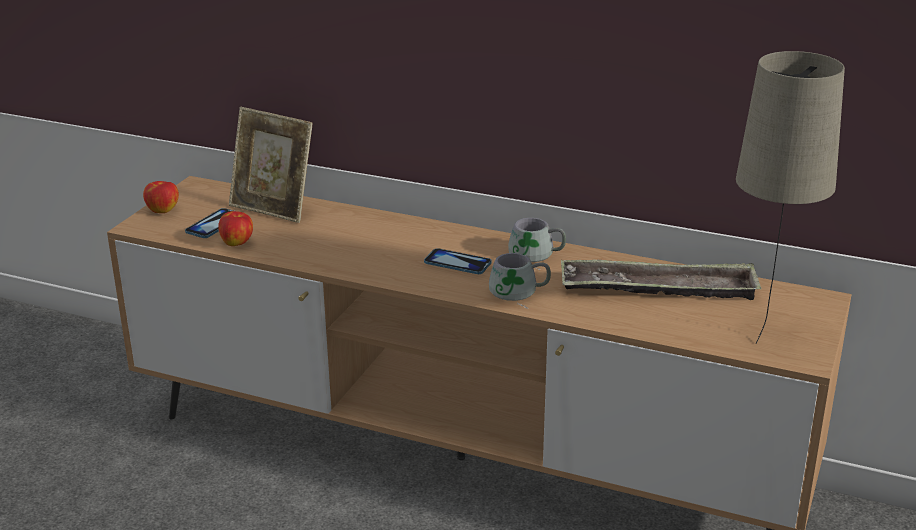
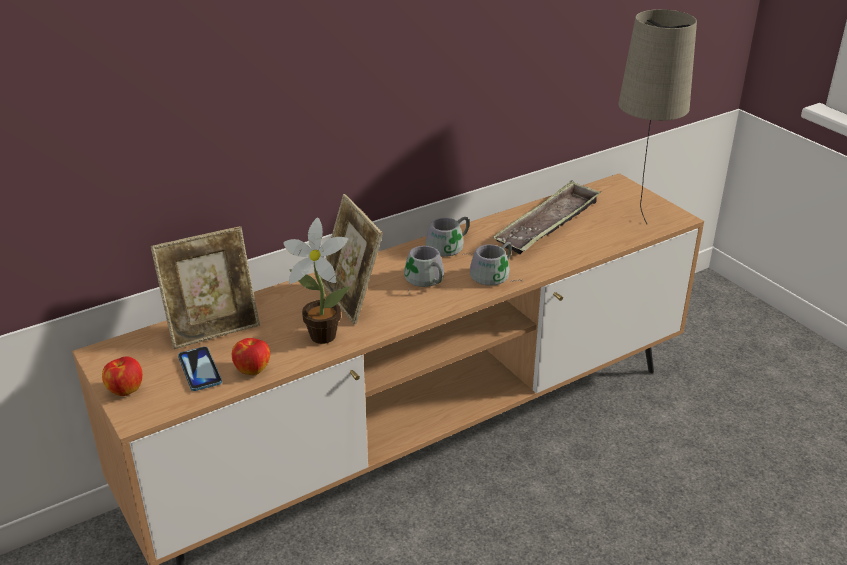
camera: 55 degrees left, 5 degrees up
(316, 250) = (319, 334): none -> potted plant
(385, 243) = (351, 299): none -> picture frame
(457, 263) = (423, 281): phone -> grey mug

